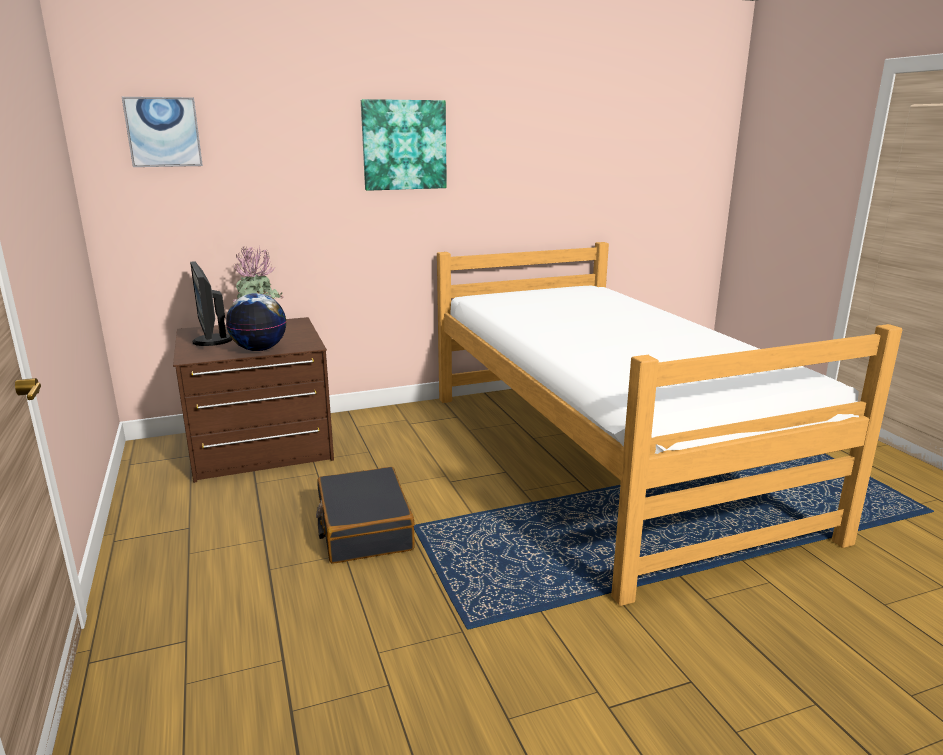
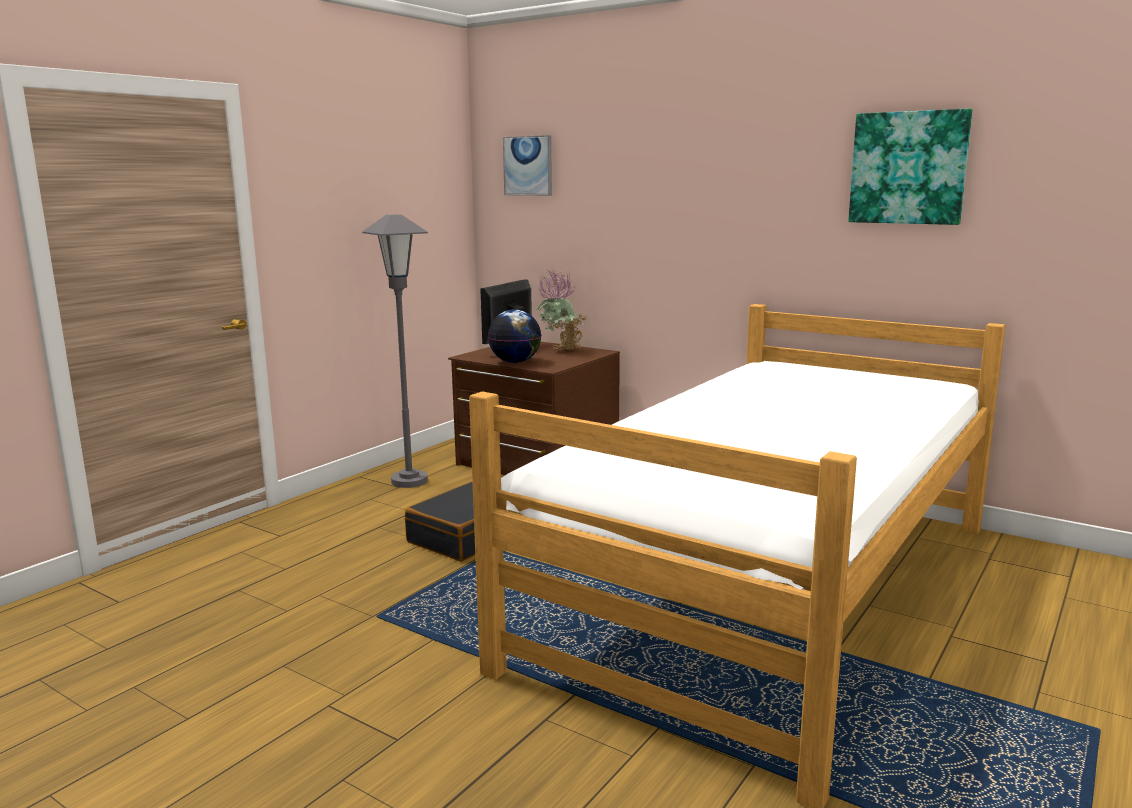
camera: 55 degrees right, 5 degrees down
(185, 517) = (409, 481): none -> grey floor lamp
(404, 145) = (728, 178): picture -> picture (908, 168)

